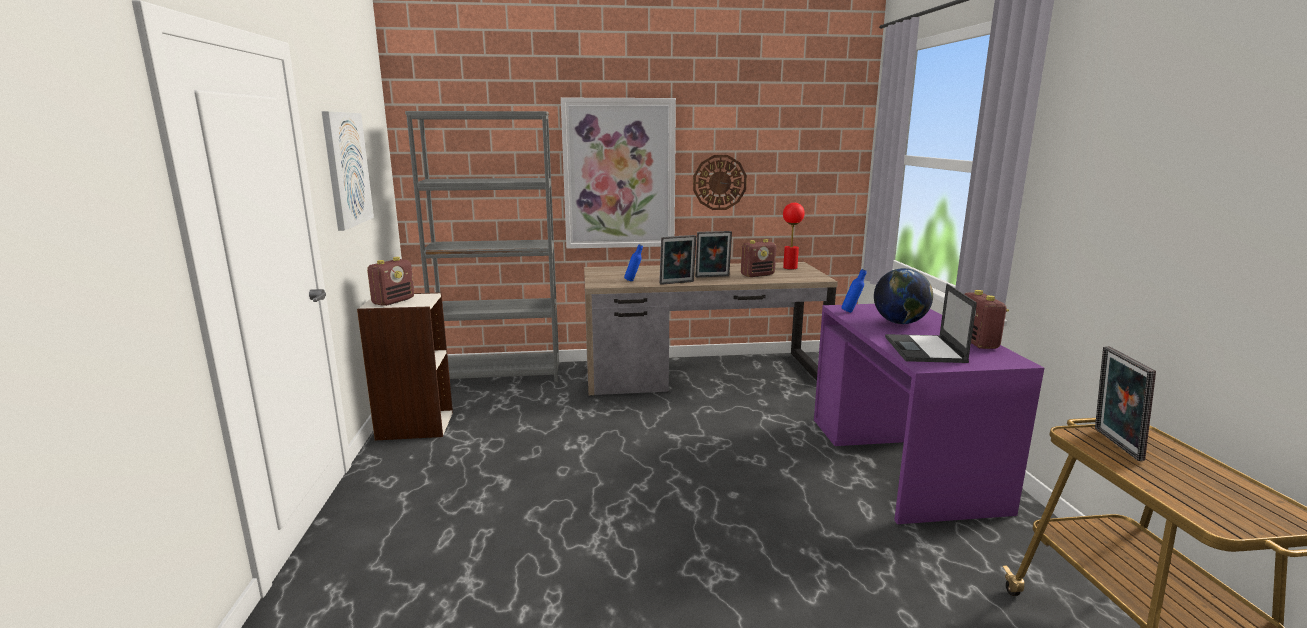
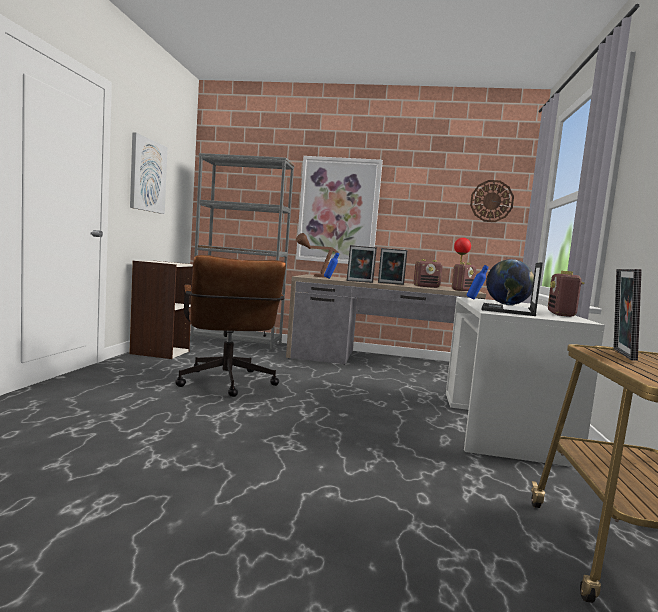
camera: 15 degrees right, 10 degrees down
(393, 301) = (158, 261): radio -> radio (462, 290)
(558, 474) = (227, 385): none -> brown office chair
(607, 277) = (315, 276): none -> brown table lamp
(719, 182) = (411, 222): wall clock -> wall clock (491, 201)
(901, 461) = (501, 423): purple desk -> white desk

